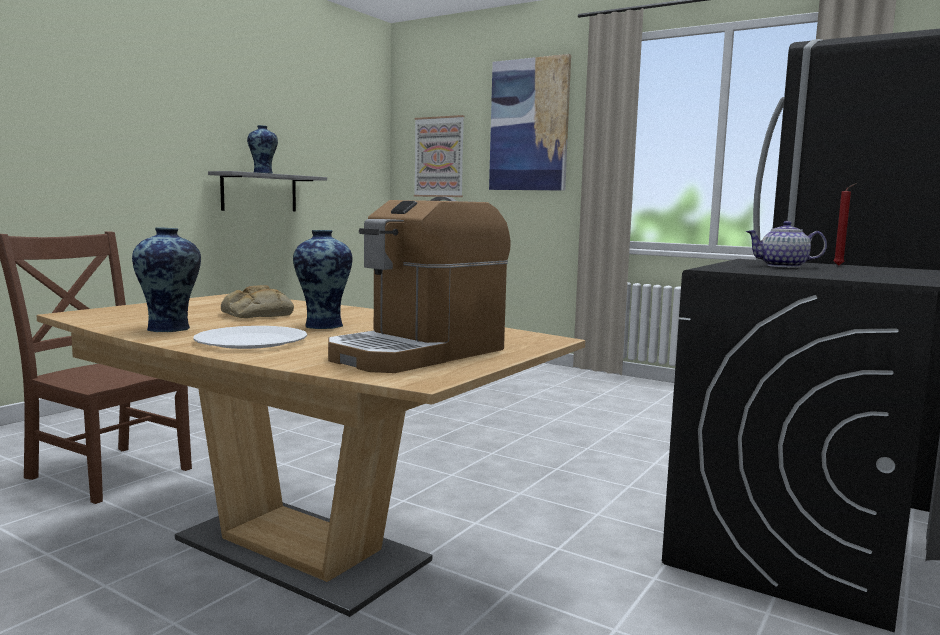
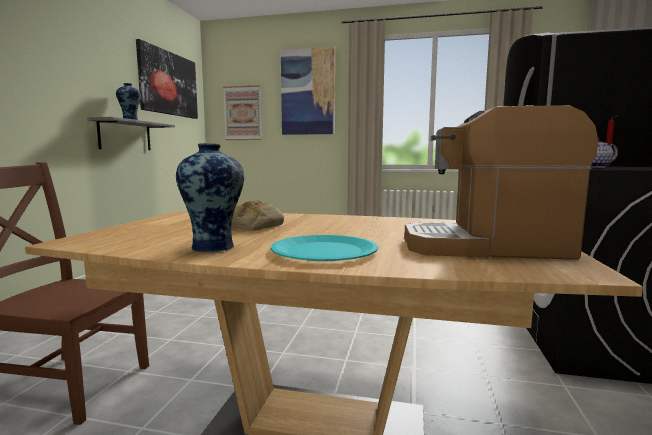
camera: 20 degrees left, 0 degrees up
(251, 341) = (324, 251): white plate -> turquoise plate
(323, 325) = (336, 231): vase -> none
(331, 119) = (168, 83): none -> picture
(418, 353) = (485, 247): coffee machine -> coffee machine turned 75 degrees clockwise

